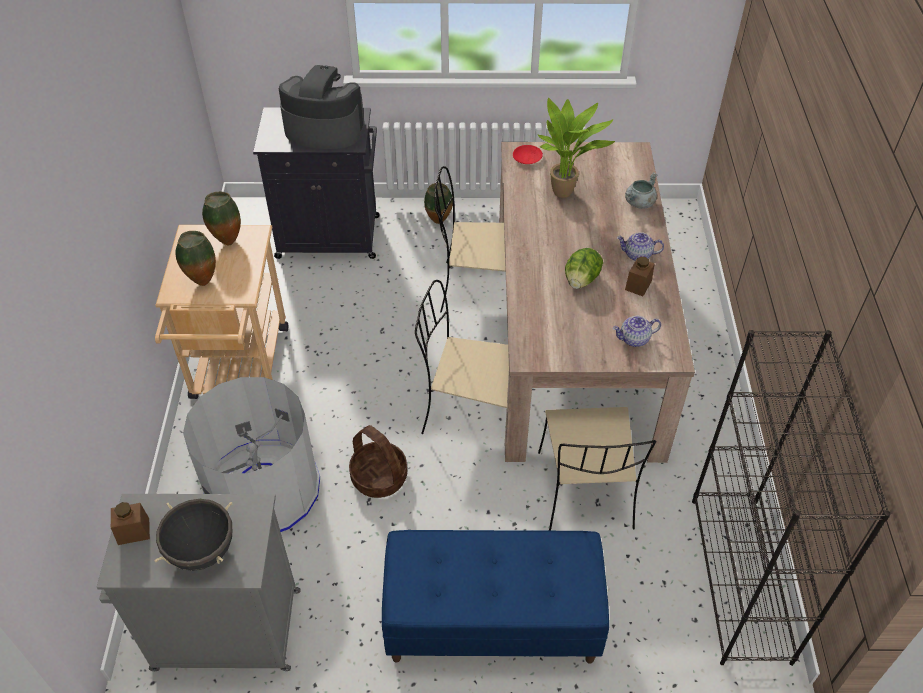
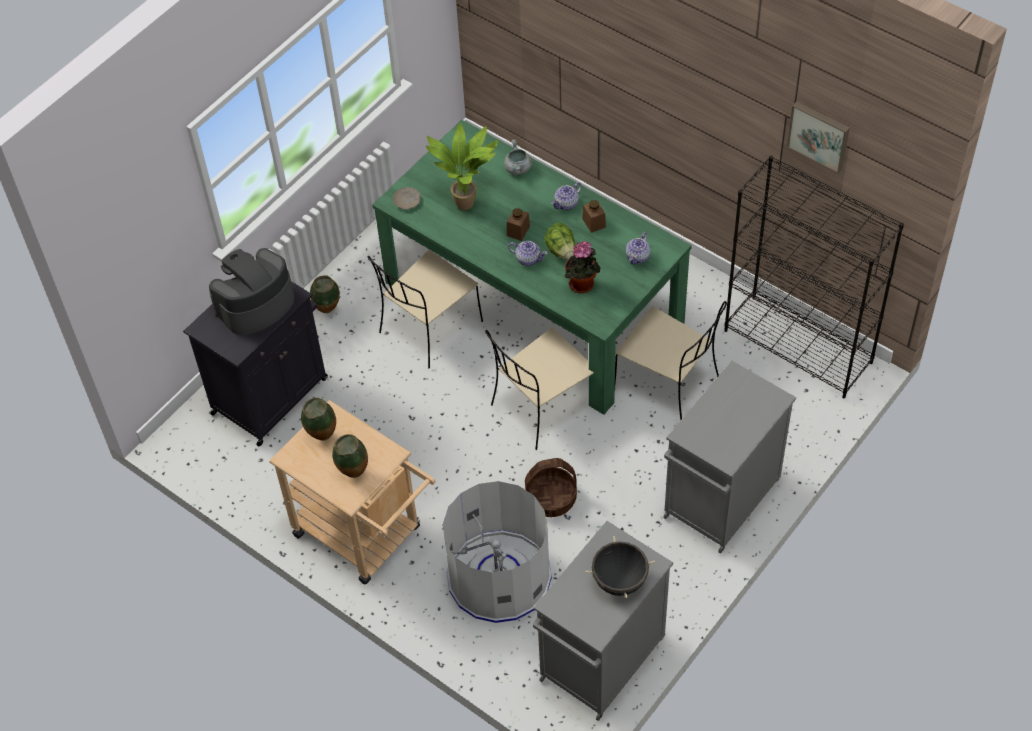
camera: 50 degrees left, 5 degrees up
(133, 531) = (572, 613): brown jar -> brown jar (518, 231)
(491, 622) = (720, 500): blue bench -> grey cabinet
(527, 158) = (407, 200): red plate -> beige plate
(547, 264) = (528, 259): none -> teapot
(556, 318) = (582, 286): none -> potted plant
(574, 339) = (533, 302): beige dining table -> green dining table
(882, 332) = (819, 135): none -> picture

